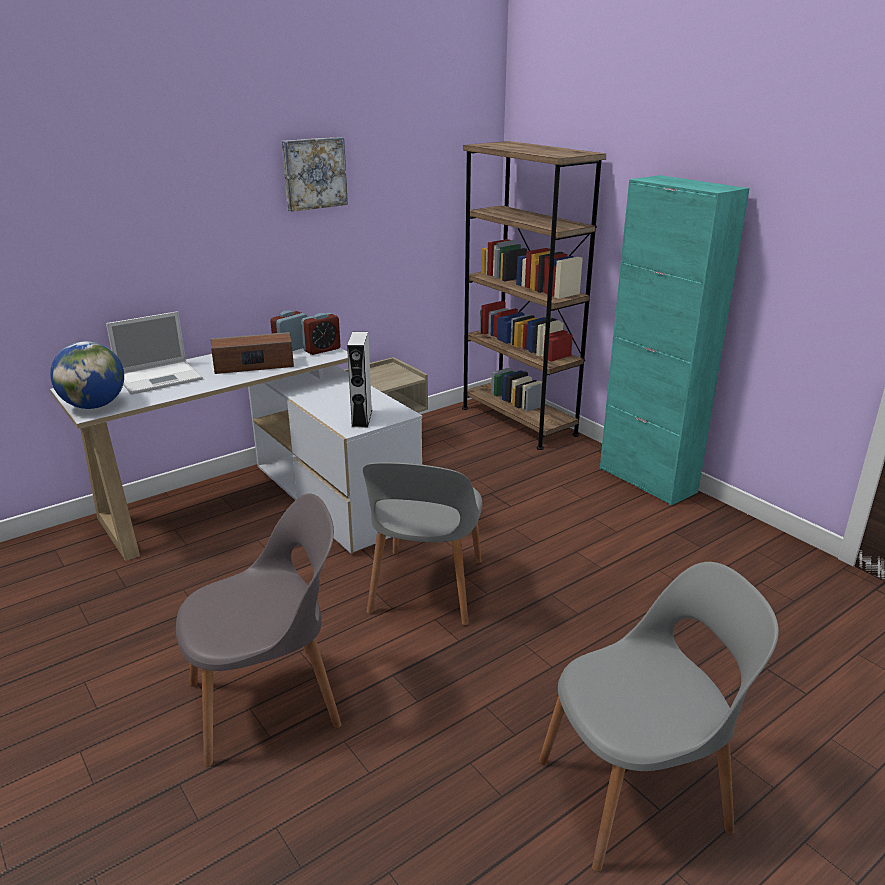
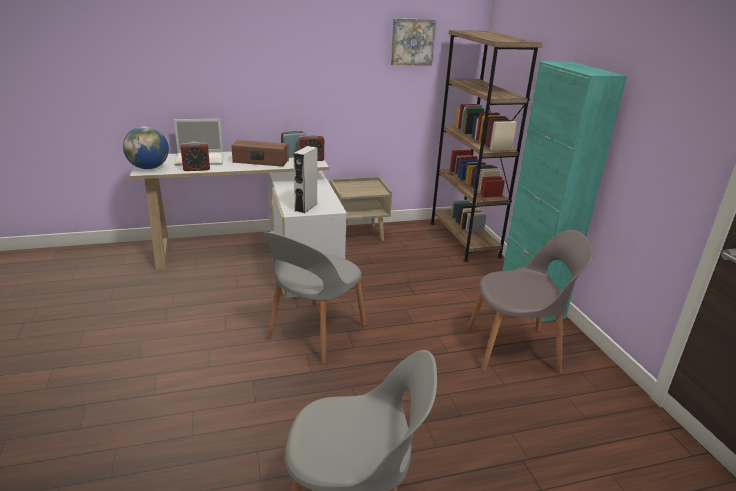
camera: 20 degrees right, 0 degrees up
(171, 393) = (196, 169): none -> alarm clock
(269, 702) = (169, 374): grey chair -> grey chair (515, 349)
(313, 173) = (330, 39): picture -> picture (412, 42)

